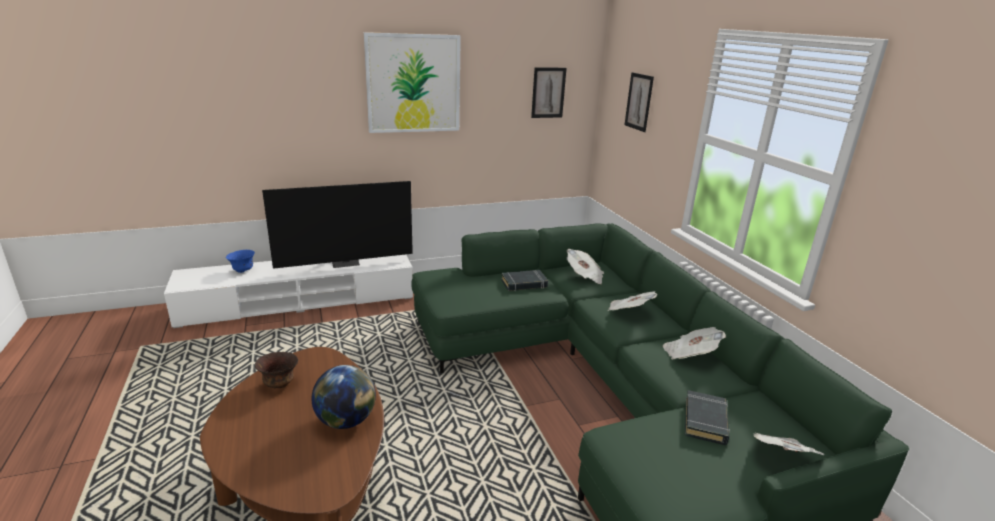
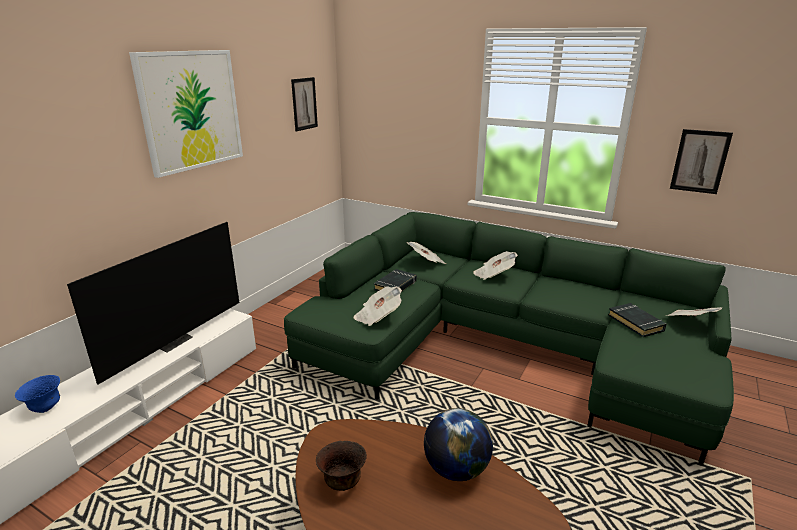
camera: 40 degrees left, 0 degrees up
(639, 102) = (397, 100): picture -> picture (699, 161)
(689, 355) = (568, 287): newspaper -> newspaper (378, 317)

